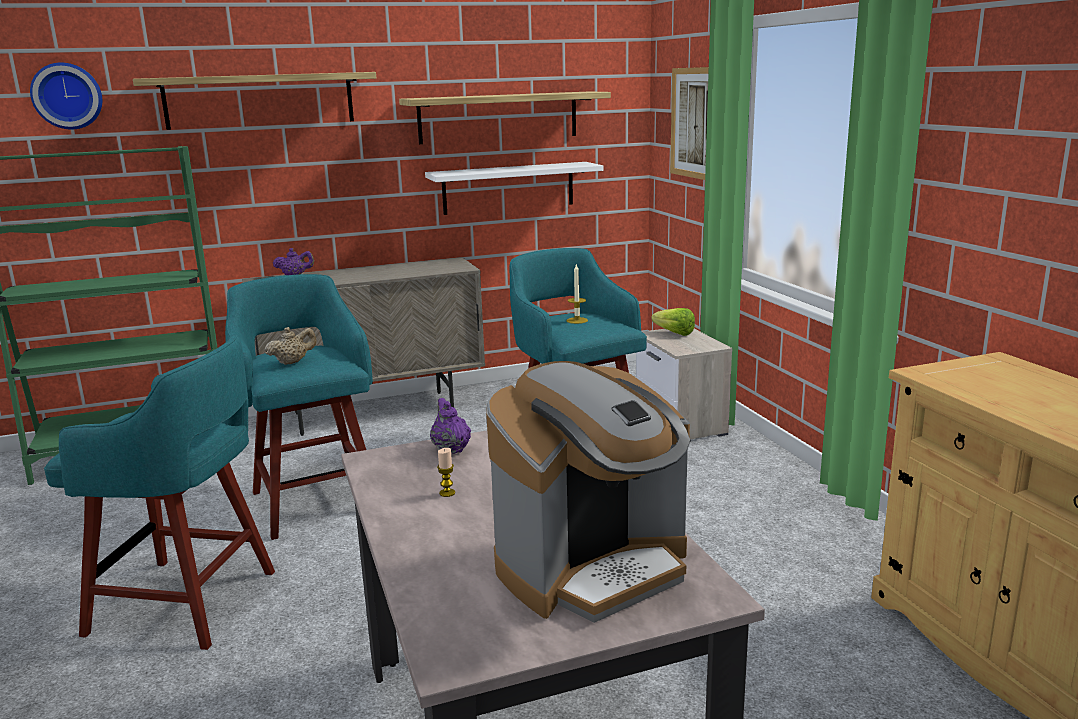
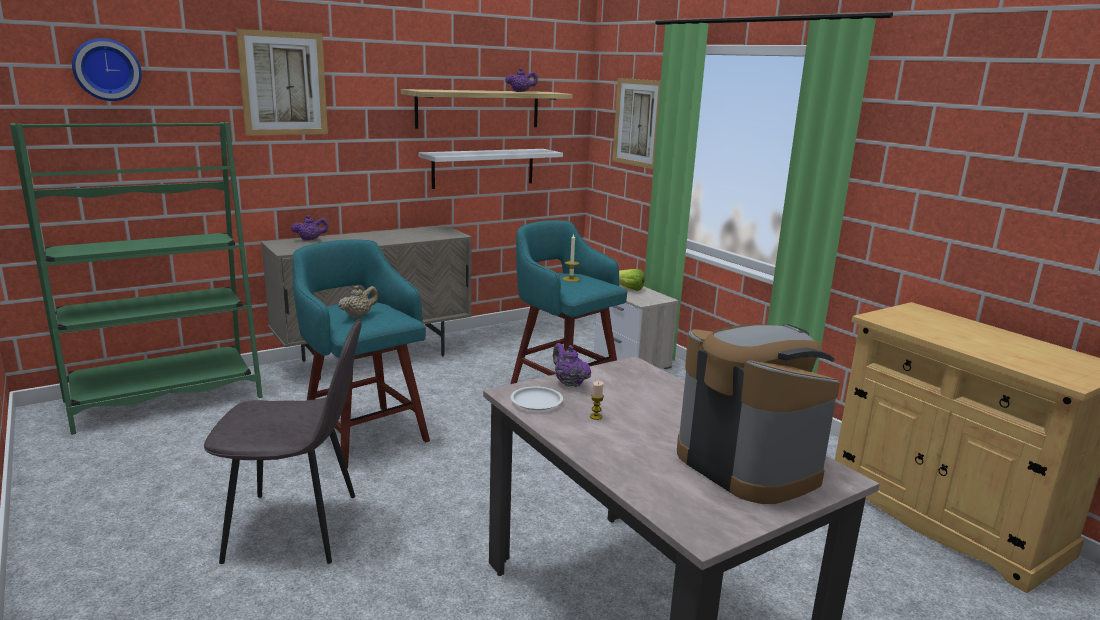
camera: 15 degrees left, 0 degrees up
(188, 603) = (297, 527): turquoise stool -> grey chair
(260, 100) = (283, 84): shelf -> picture
(391, 471) = (537, 402): none -> white plate
(545, 93) = (521, 92): none -> purple teapot
(593, 568) = (747, 464): coffee machine -> coffee machine turned 75 degrees counterclockwise

